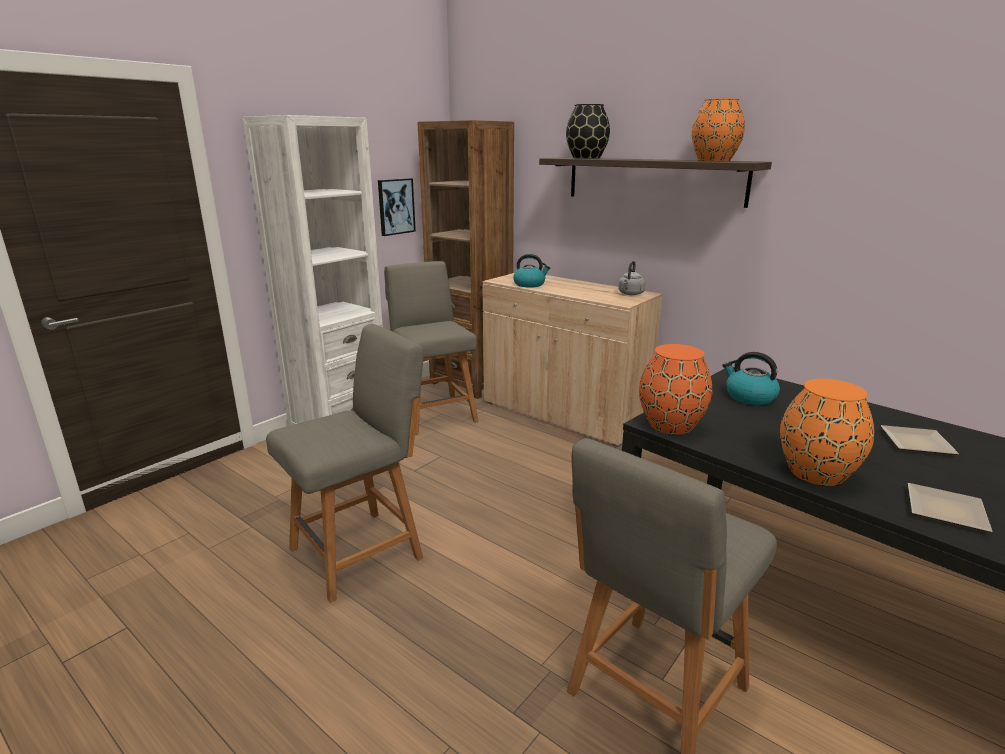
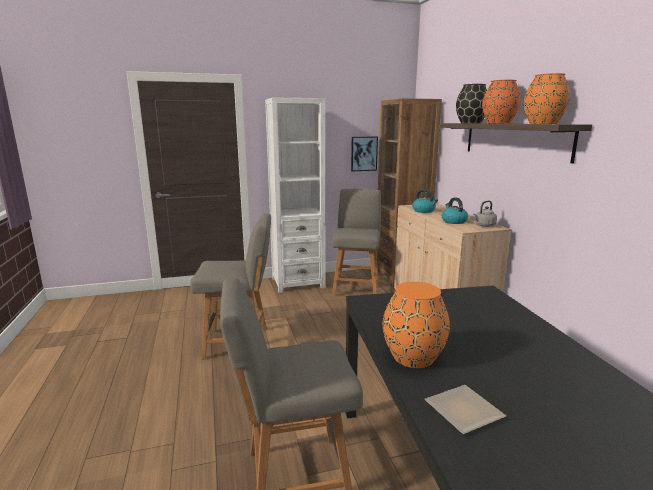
camera: 35 degrees right, 5 degrees down
(671, 424) = (373, 304): orange vase -> orange vase (499, 123)
(749, 397) = (465, 305): kettle -> kettle (453, 221)
(914, 442) = (544, 369): plate -> none

